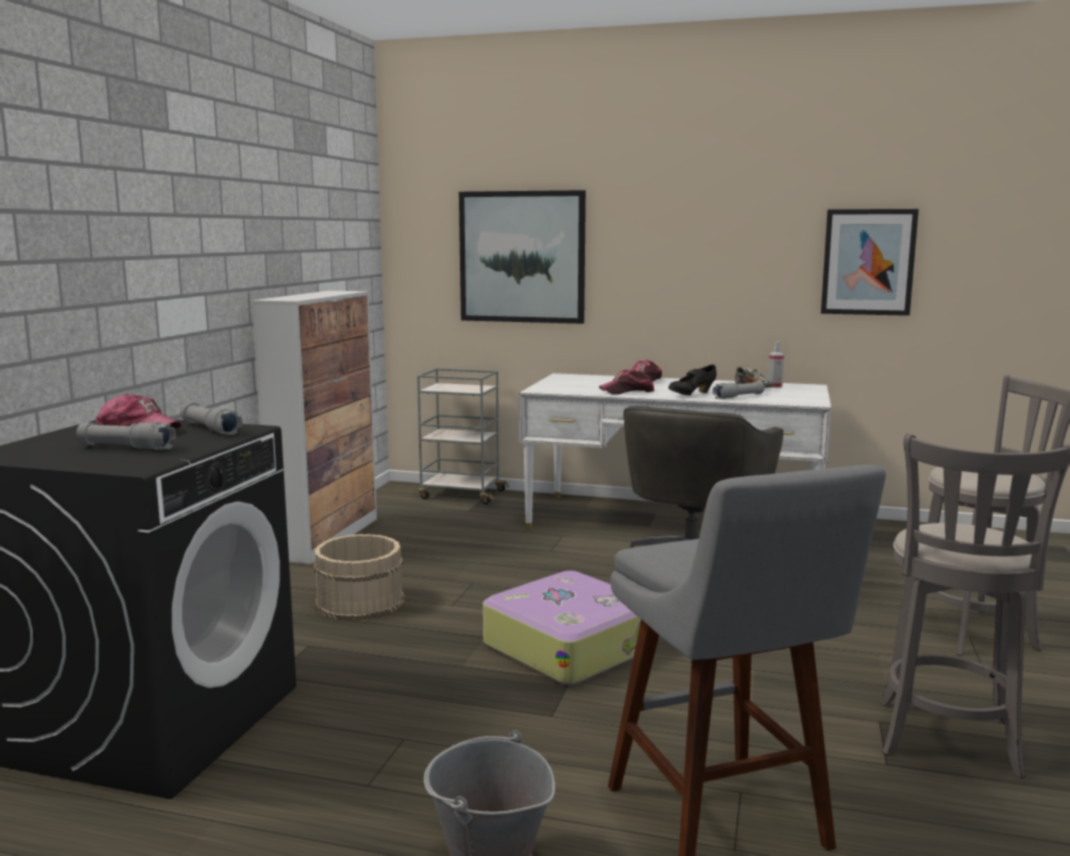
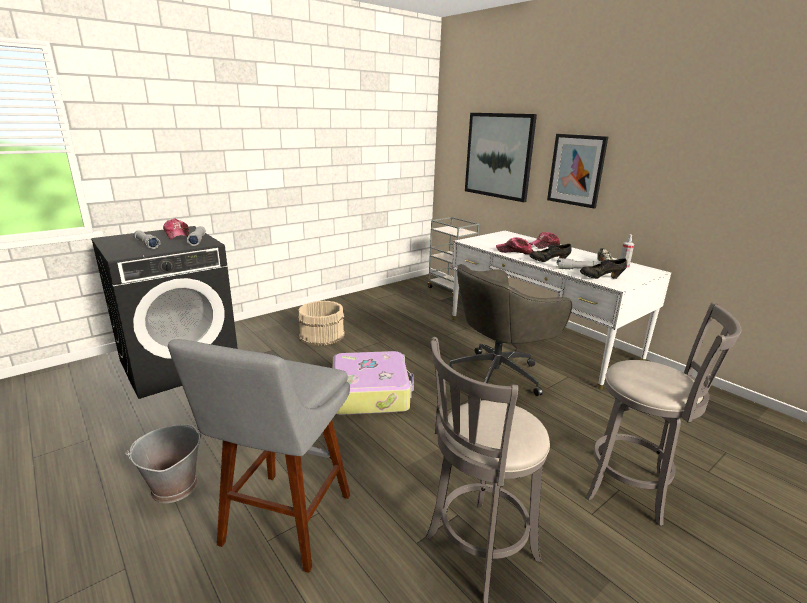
camera: 35 degrees right, 10 degrees up
(326, 537) = (358, 297): cabinet -> none
(781, 400) = (601, 278): none -> black shoe
(868, 262) = (724, 182): picture -> picture (576, 170)

